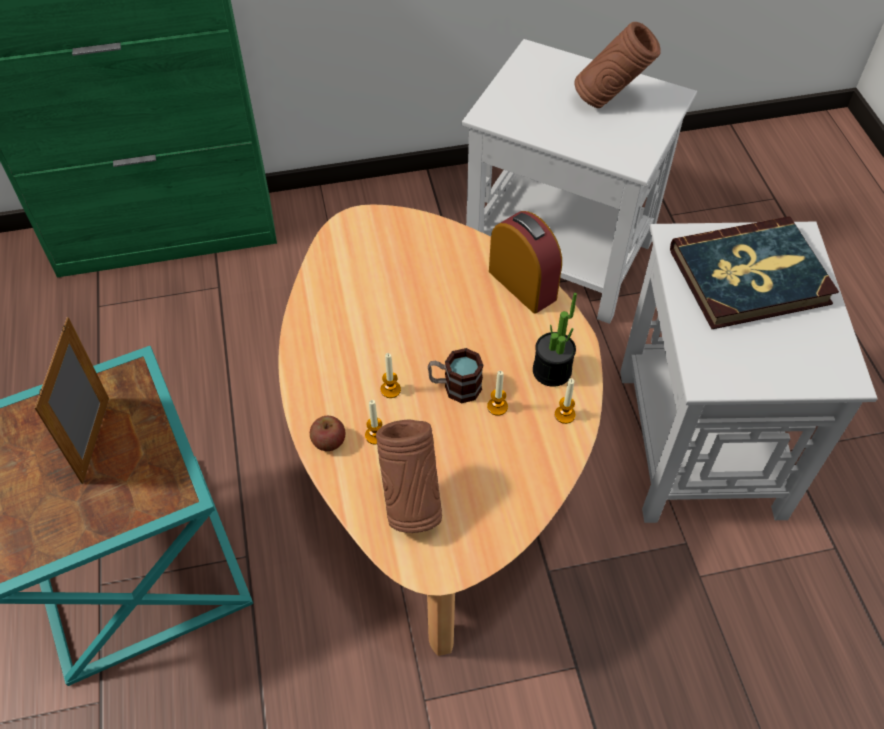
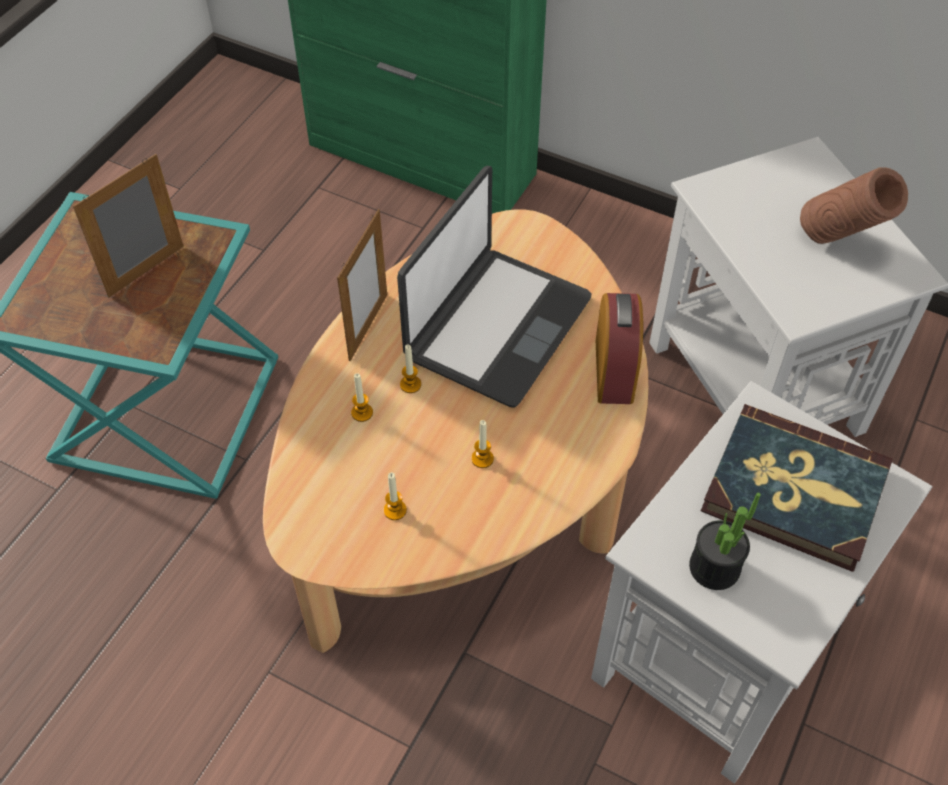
camera: 40 degrees right, 0 degrees up
(313, 369) = (368, 327): none -> picture frame
(329, 441) = (323, 392): apple -> none
(410, 307) = (496, 327): none -> laptop
(411, 502) = (335, 484): brown vase -> none
(455, 387) = (464, 418): mug -> none
(552, 371) = (561, 461): potted plant -> potted plant (714, 567)
(564, 415) = (532, 506): candle -> candle (395, 510)

